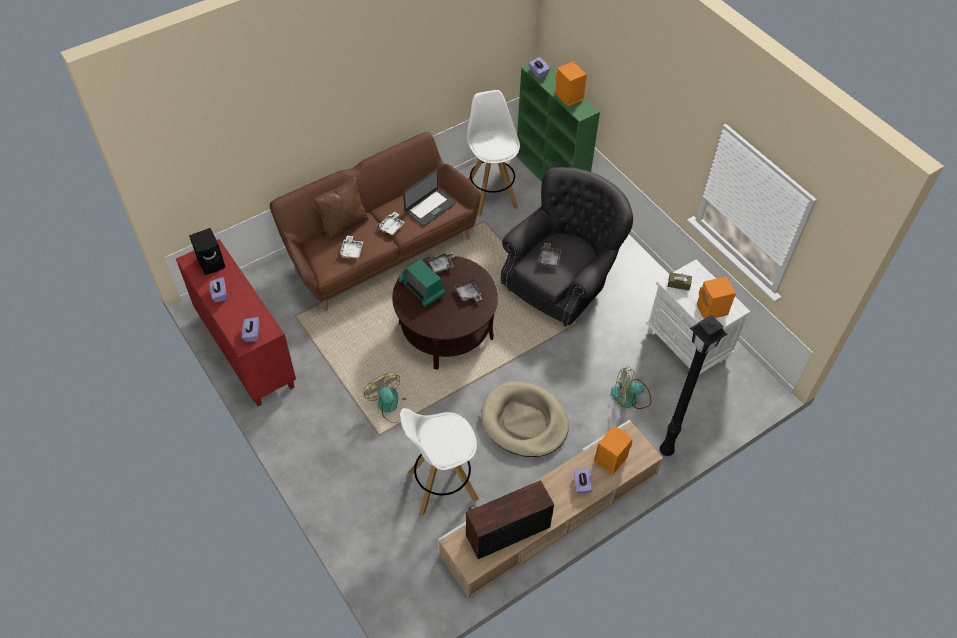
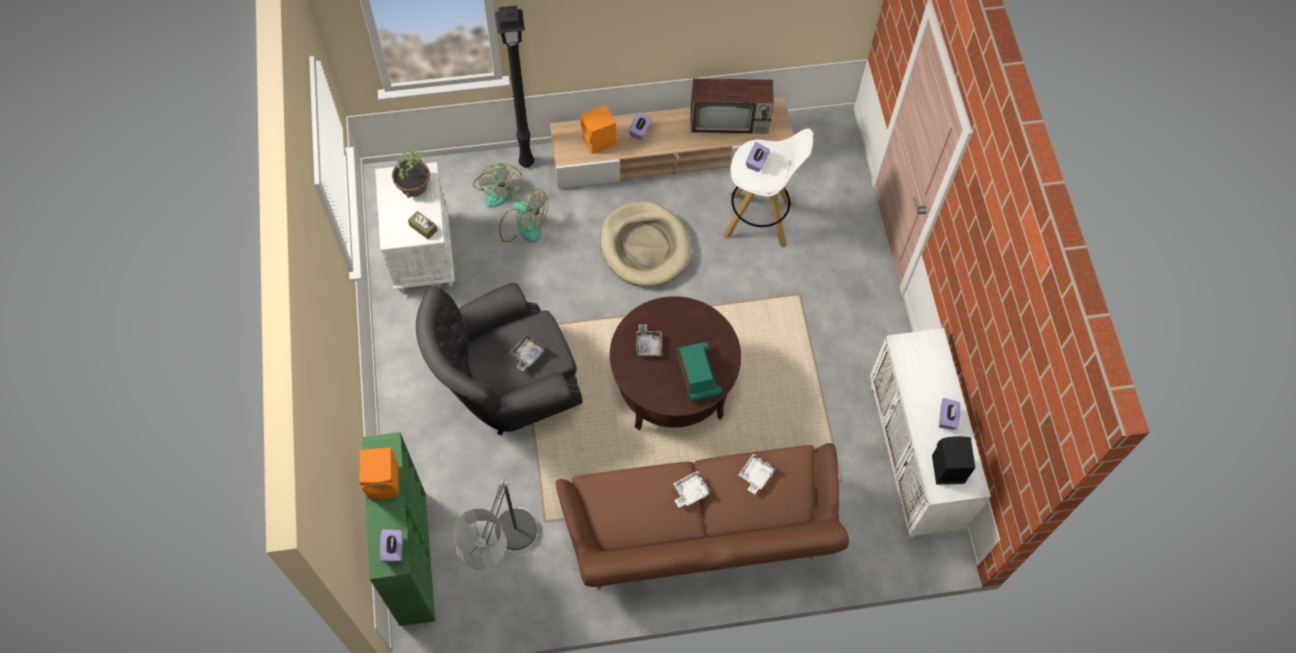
camera: 155 degrees left, 10 degrees up
(245, 350) = (913, 458): red cabinet -> white cabinet
(252, 334) = (922, 349): purple tissue box -> purple tissue box (757, 162)
(343, 224) = (750, 524): brown pillow -> none
(391, 406) = (773, 320): fan -> fan (498, 188)
(429, 207) = (627, 502): laptop -> none
(441, 265) = (659, 396): grey tray -> none
(491, 194) = (509, 563): white stool -> floor lamp
(712, 310) = (413, 185): orange speaker -> potted plant

